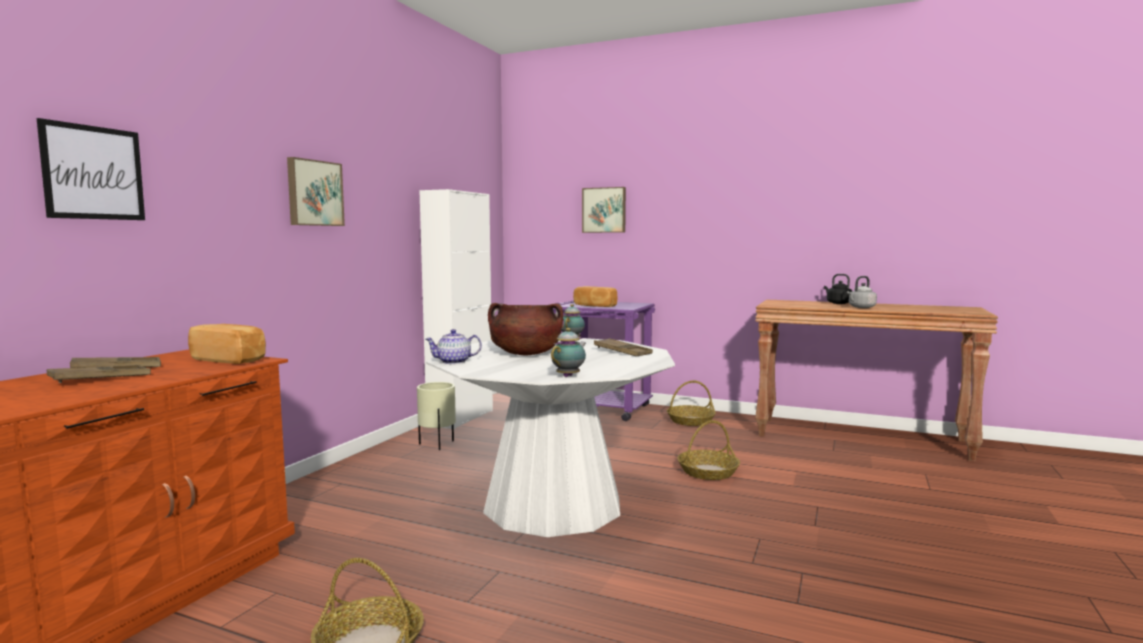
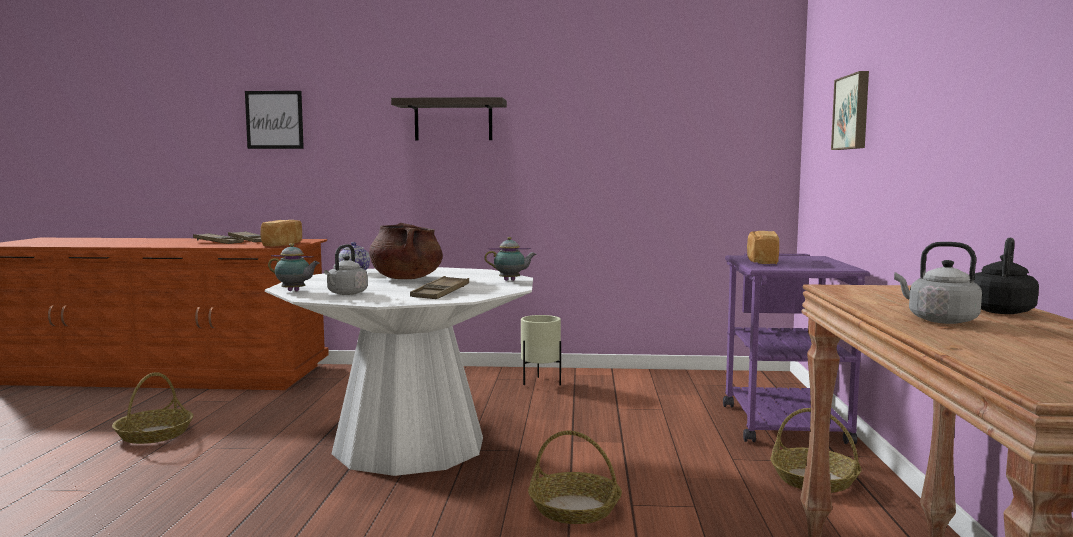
camera: 70 degrees right, 0 degrees up
(314, 193) = (453, 120): picture -> shelf
(461, 418) = (640, 375): white cabinet -> none
(601, 366) = (346, 294): none -> grey kettle

